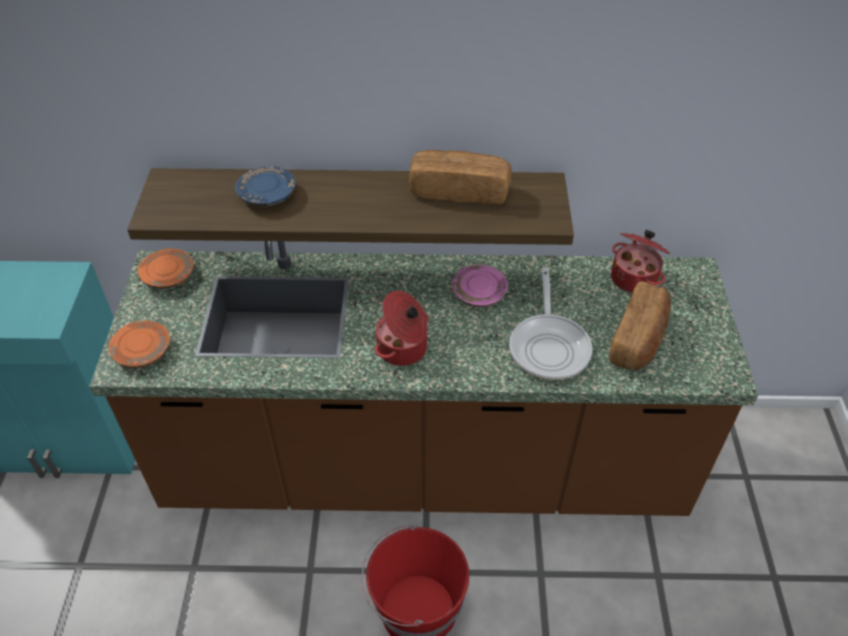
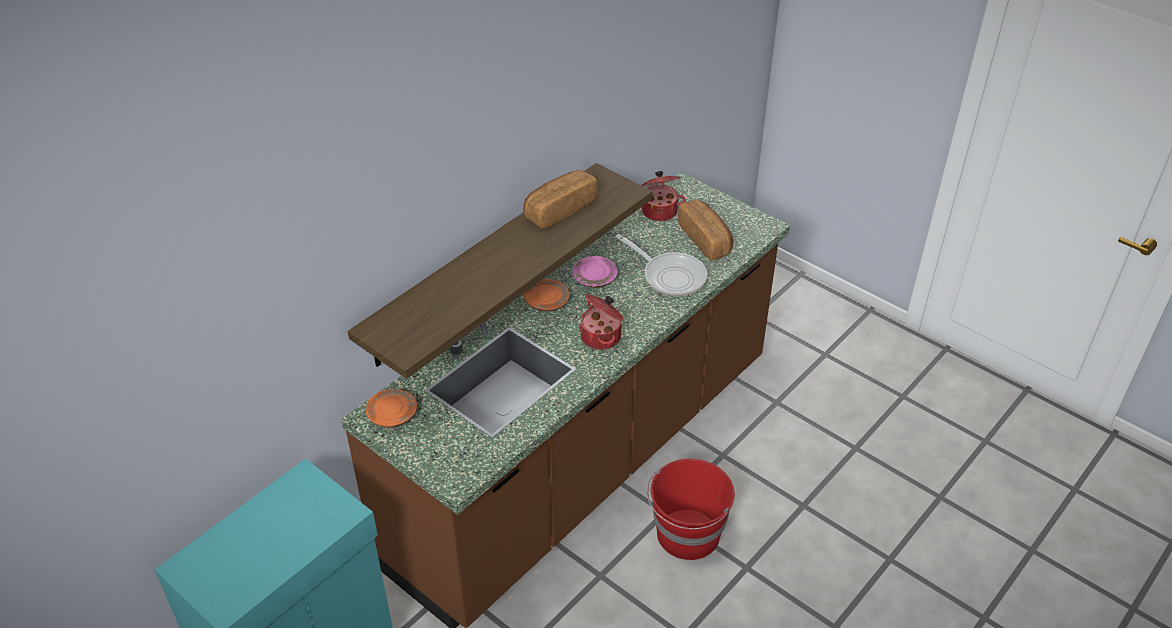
camera: 50 degrees left, 5 degrees down
(143, 351) = (455, 462): orange plate -> orange plate (546, 302)
(267, 195) = (456, 290): blue plate -> none

